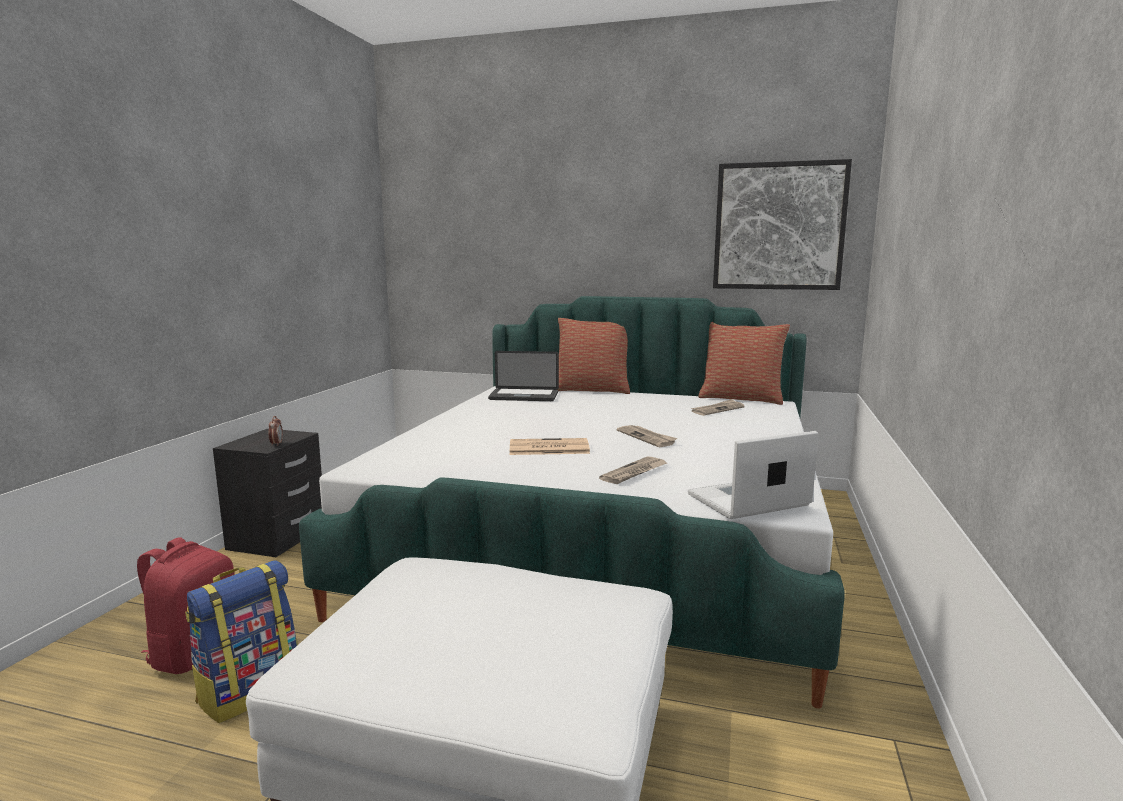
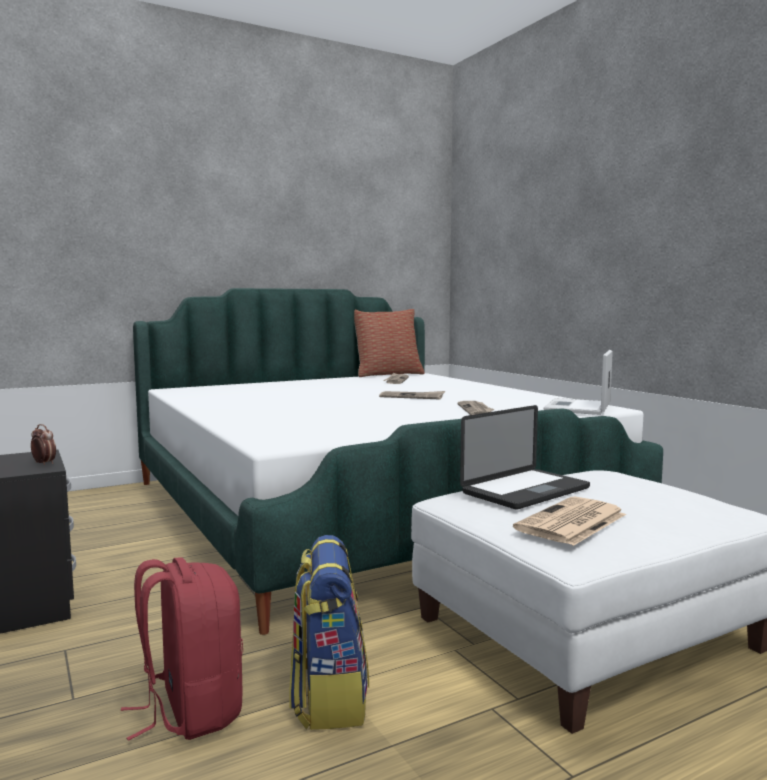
camera: 45 degrees left, 5 degrees down
(524, 396) = (215, 392): laptop -> laptop (525, 491)
(547, 448) = (371, 411): newspaper -> newspaper (571, 522)
(592, 390) = (259, 382): pillow -> none
(779, 226) = (391, 229): picture -> none

